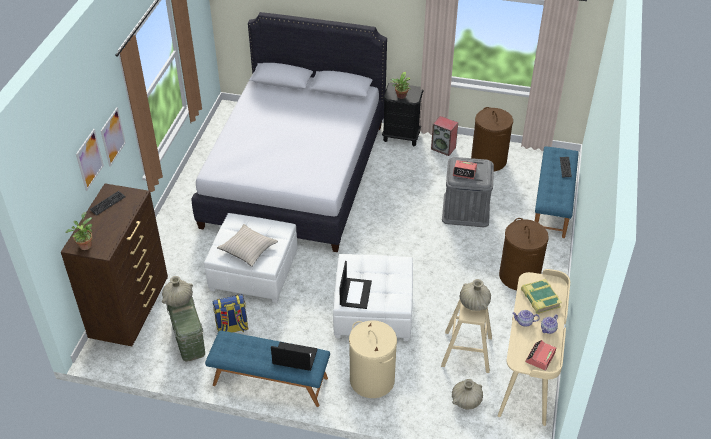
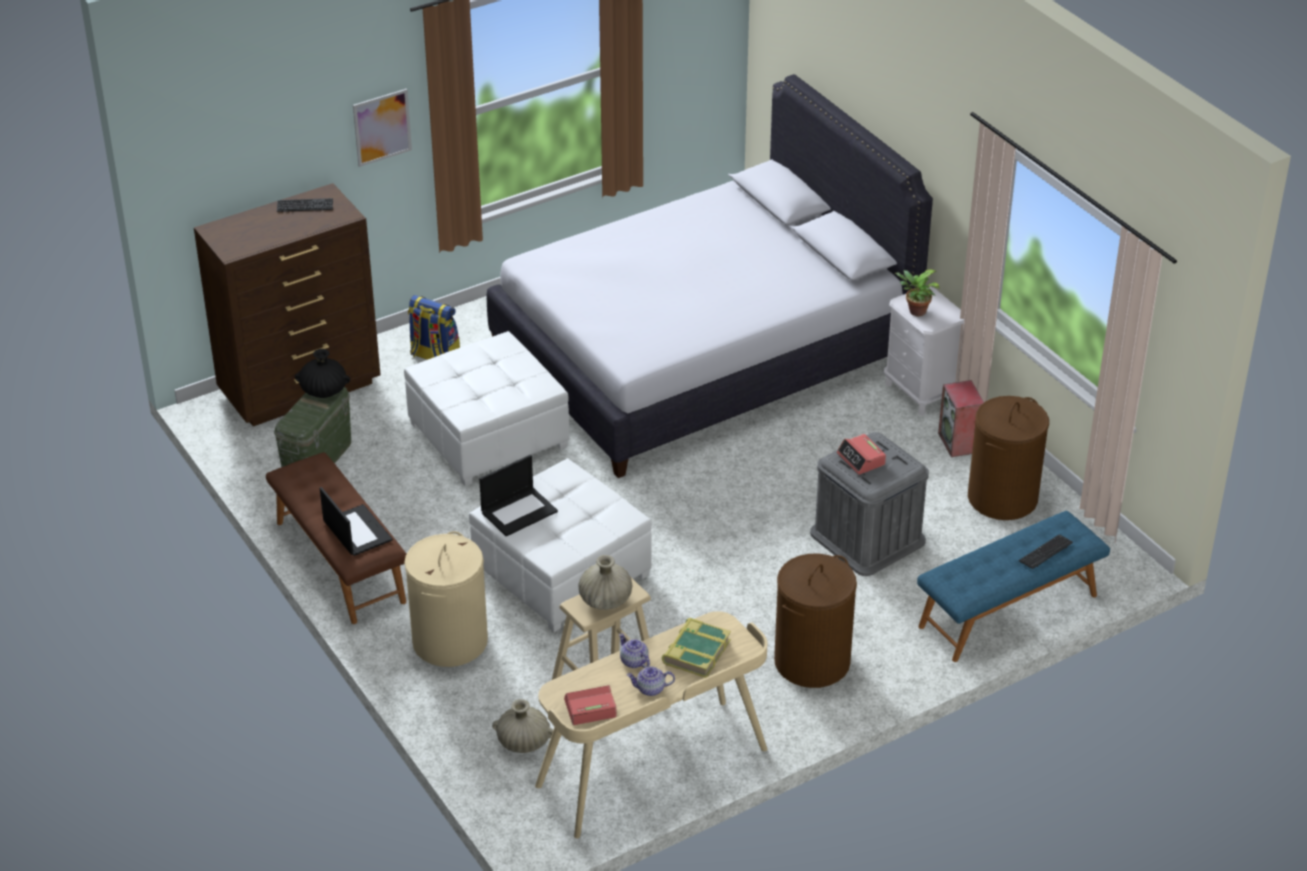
camera: 45 degrees right, 5 degrees down
(85, 244) = (225, 234): potted plant -> none
(89, 159) = (311, 134): picture -> none
(178, 300) = (324, 391): beige vase -> black vase
(232, 328) = (378, 479): backpack -> backpack (434, 356)
(248, 249) = (471, 385): beige pillow -> none
(270, 382) = (339, 562): blue bench -> brown bench
(402, 136) = (921, 392): black nightstand -> white nightstand

